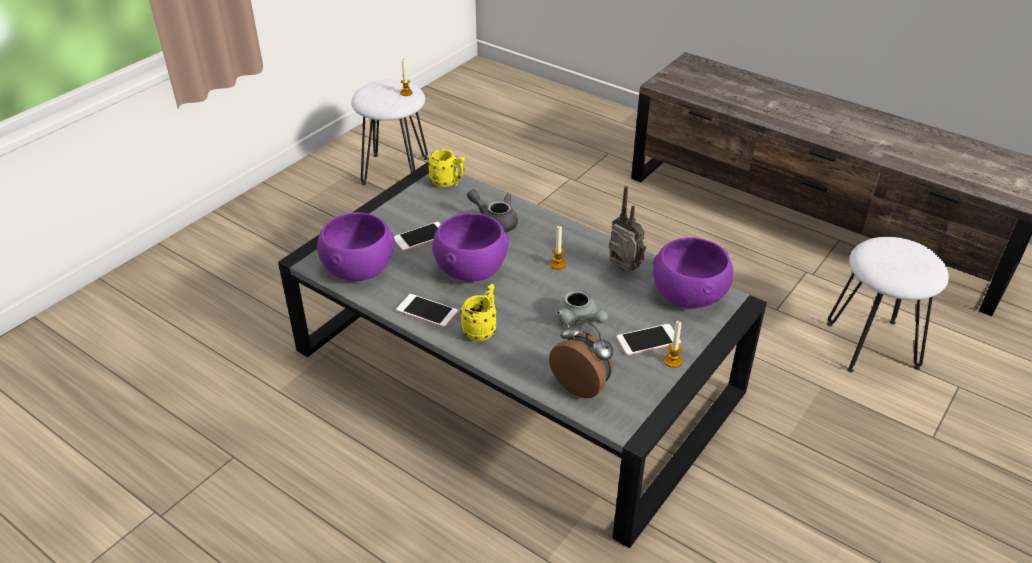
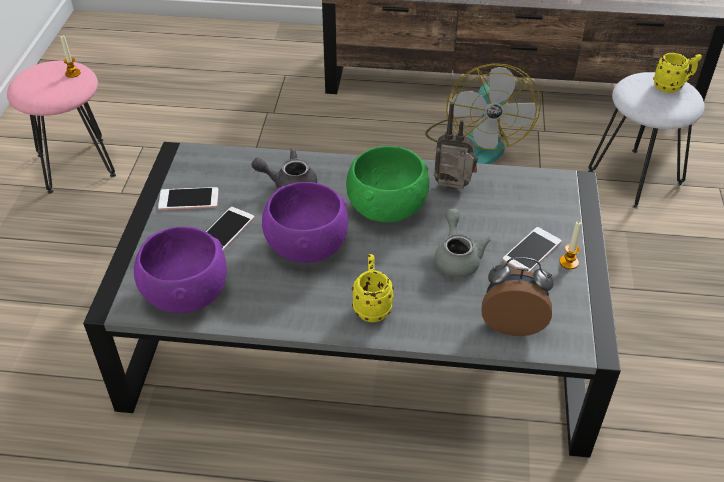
camera: 30 degrees left, 5 degrees up
(395, 171) = (76, 165): white stool -> pink stool
(427, 311) = (300, 311): phone -> phone (188, 199)
(448, 183) = (205, 160): yellow mug -> yellow mug (672, 87)
(557, 264) = (388, 207): candle -> green bowl
(580, 321) = (457, 257): grey teapot -> grey teapot turned 120 degrees counterclockwise
(688, 294) = (527, 190): purple bowl -> none
(735, 263) = (475, 144): none -> fan

